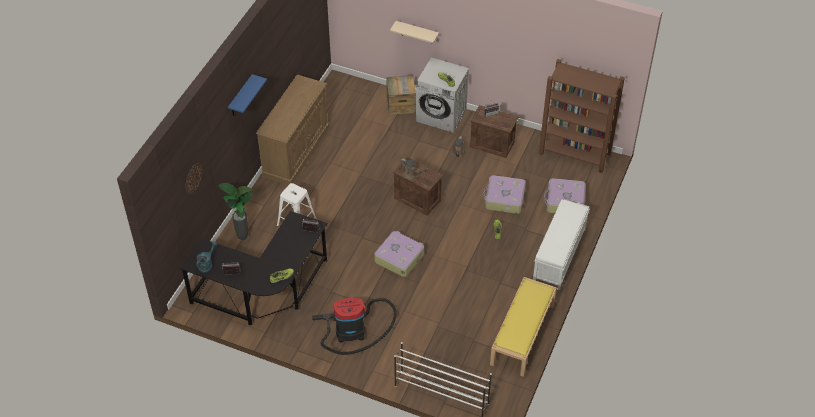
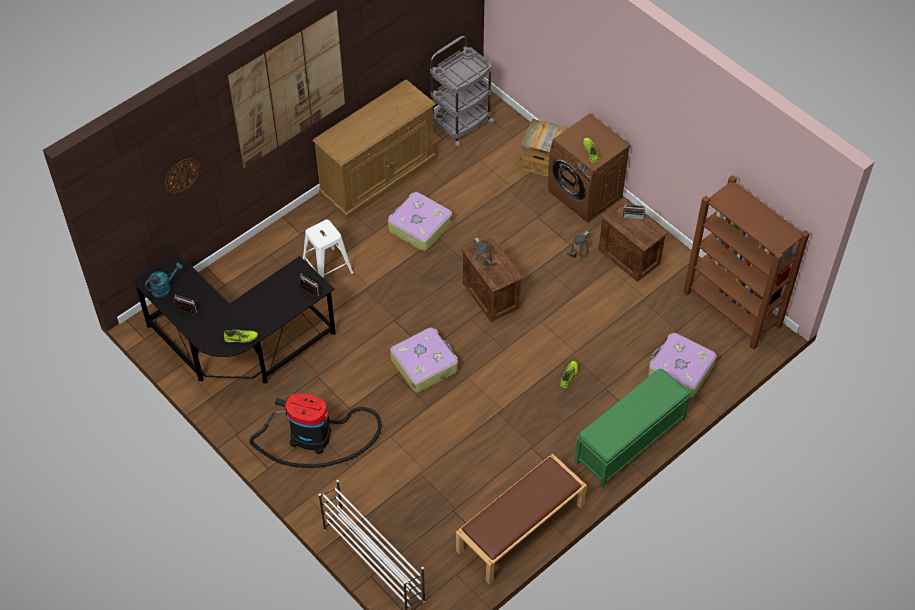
camera: 25 degrees right, 5 degrees up
(240, 96) = (288, 89): blue shelf -> picture
(242, 237) = (252, 265): potted plant -> none
(332, 99) = (461, 124): none -> grey cart
(417, 32) = (577, 74): beige shelf -> none
(441, 116) = (585, 195): white washing machine -> brown washing machine
(504, 199) = (602, 337): suitcase -> suitcase (419, 227)
(522, 335) = (520, 528): yellow bench -> brown bench
(559, 255) = (629, 441): white bench -> green bench

